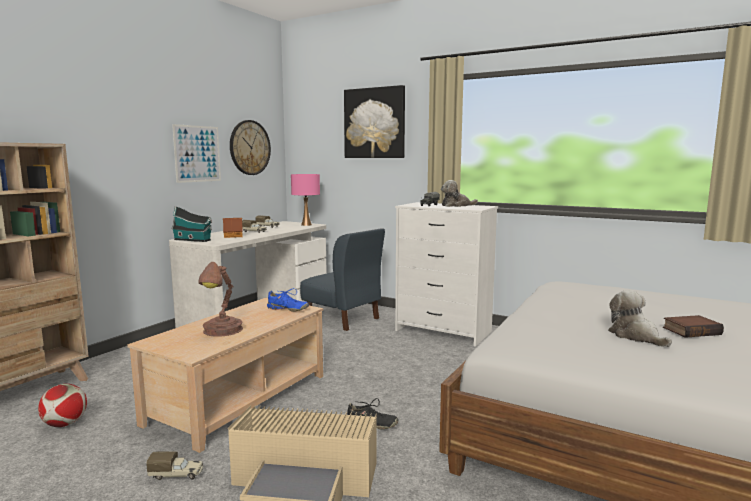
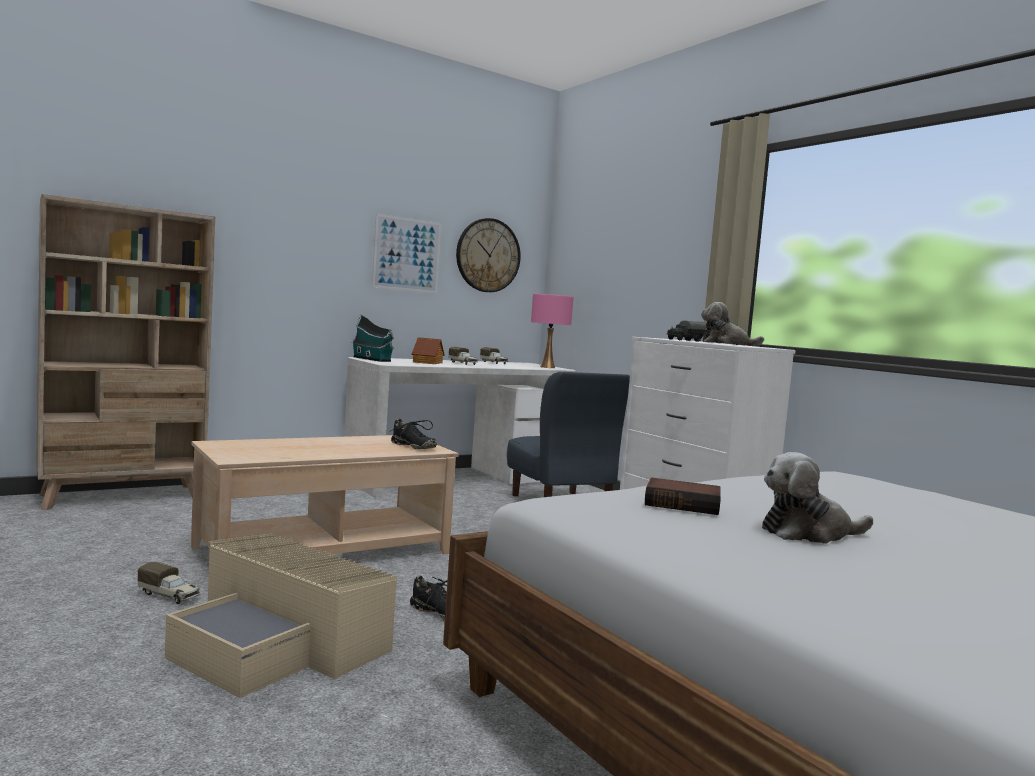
camera: 25 degrees right, 5 degrees down
(65, 424) = (132, 528): football -> none
(221, 331) = (301, 449): brown table lamp -> none
(287, 309) = (413, 446): blue shoe -> black shoe
(374, 123) = (651, 224): picture -> none
(635, 336) = (808, 533): plush toy -> plush toy turned 105 degrees counterclockwise
(691, 330) = (937, 547): book -> book (683, 504)

